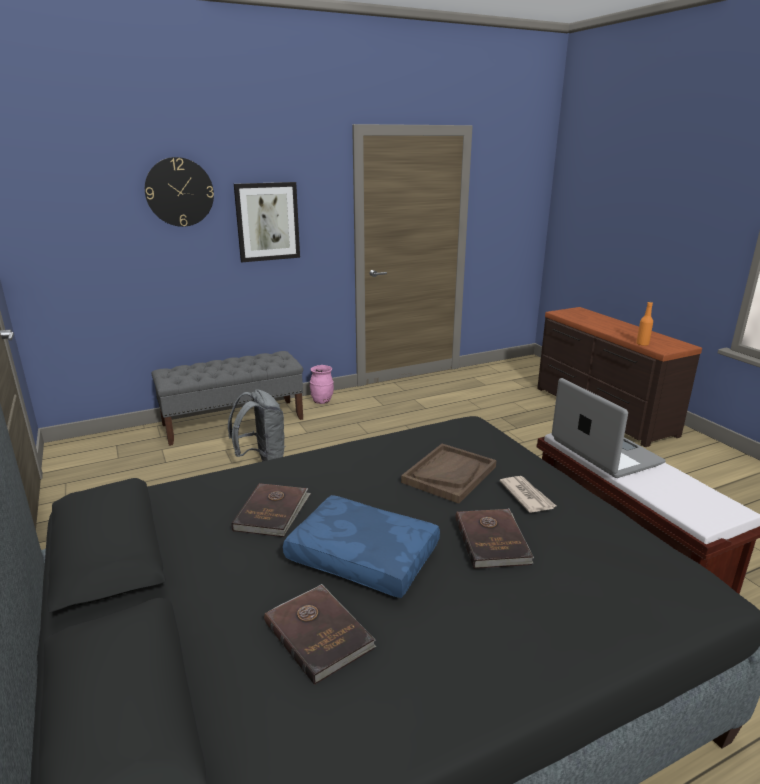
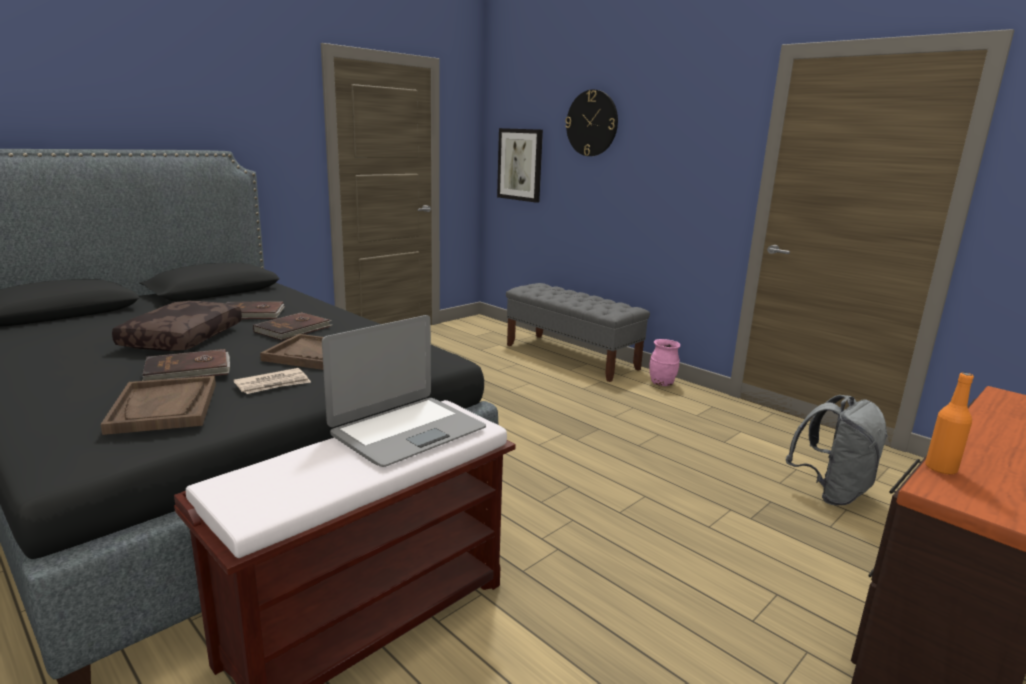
camera: 70 degrees right, 5 degrees down
(262, 459) = (513, 379): grey backpack -> grey backpack (831, 492)
(267, 221) = (660, 161): picture -> picture (520, 164)
(319, 633) = (100, 336): brown book -> brown book (294, 329)
(360, 558) = (182, 338): blue pillow -> brown pillow
(593, 546) = (164, 407): none -> brown tray

